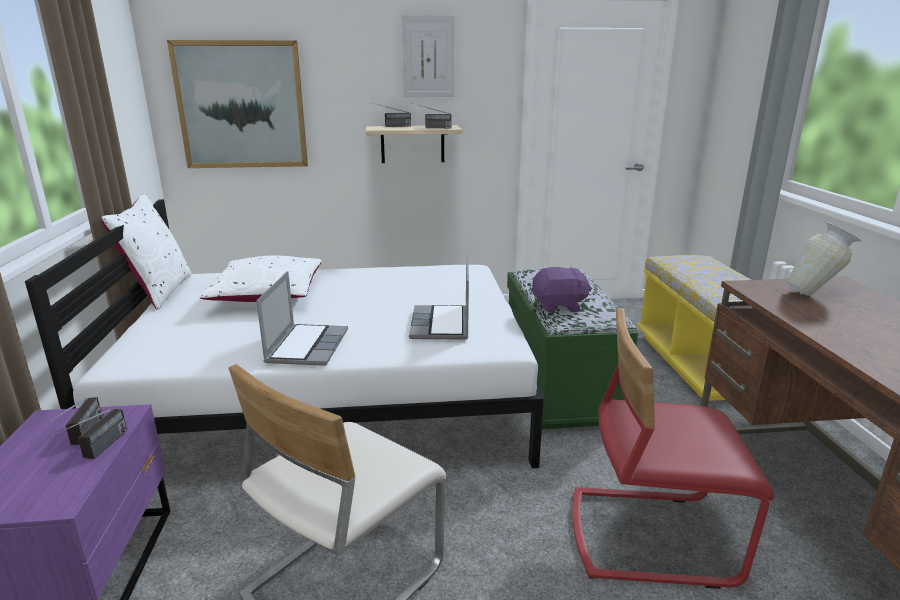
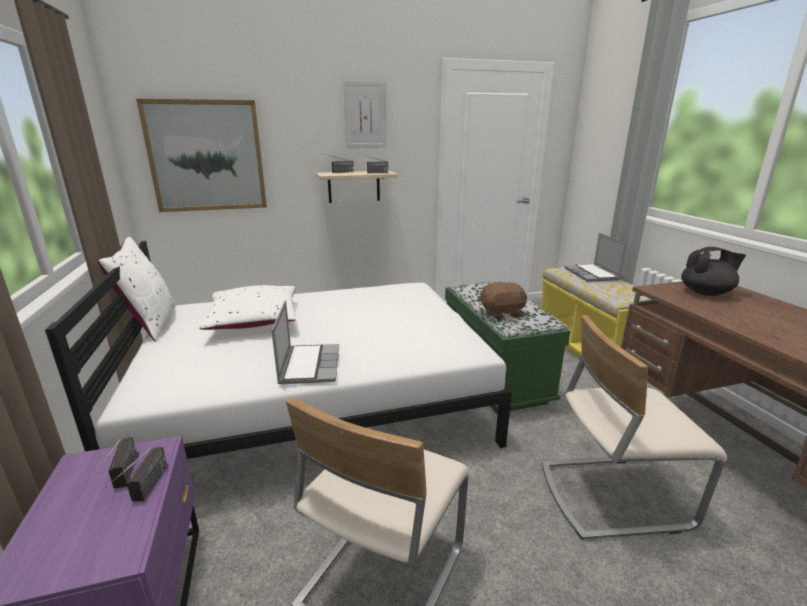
camera: 10 degrees left, 0 degrees up
(441, 325) = (415, 336): laptop -> laptop (592, 274)
(558, 306) = (502, 313): purple plush toy -> brown plush toy
(650, 535) = (612, 494): red chair -> beige chair
(816, 294) = (706, 293): vase -> black teapot

